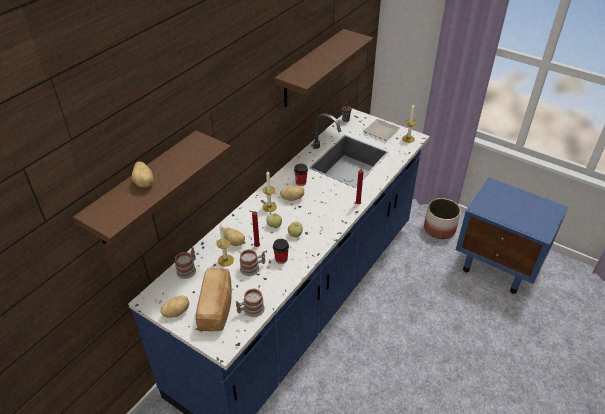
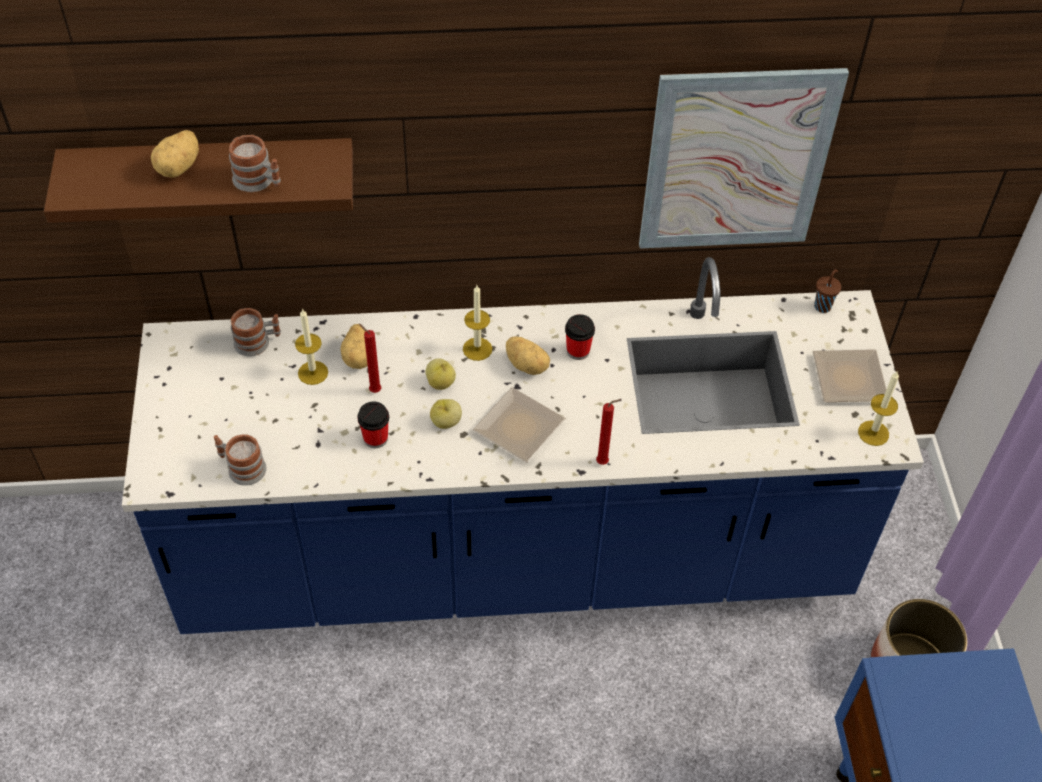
camera: 50 degrees right, 10 degrees up
(176, 312) = (170, 385): potato -> none
(217, 307) = (214, 425): bread -> none
(253, 268) = (326, 416): mug -> mug (259, 181)
(310, 69) = (736, 161): brown shelf -> picture
(321, 217) = (519, 430): none -> plate

